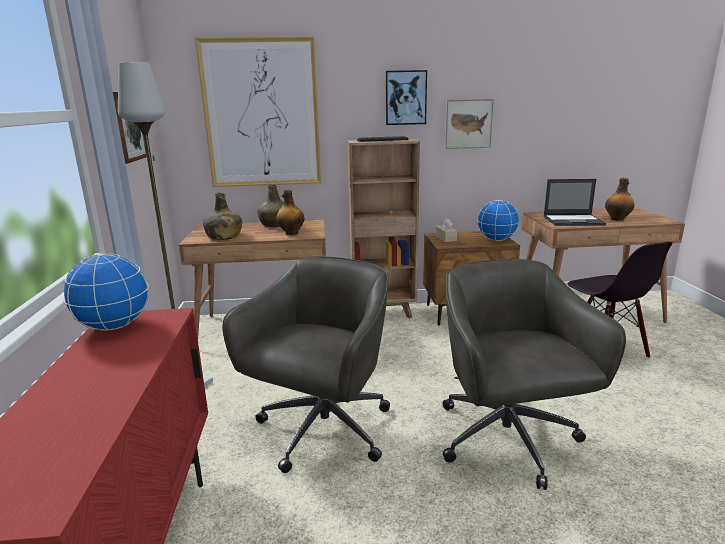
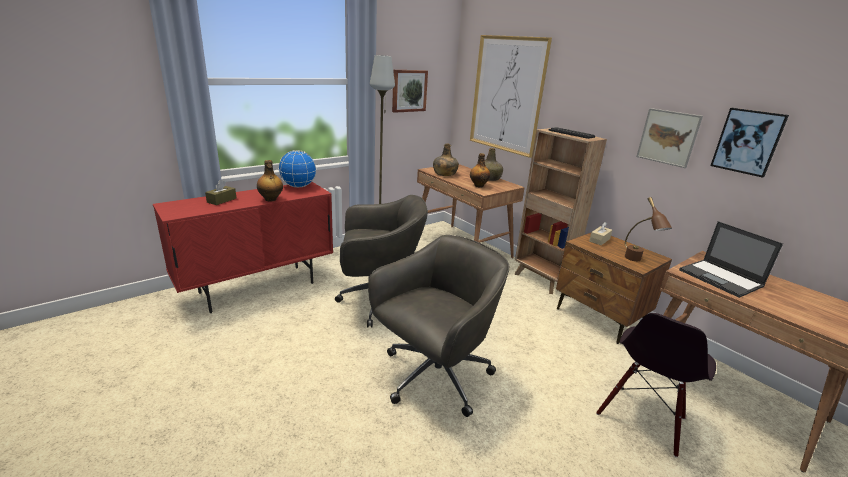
camera: 55 degrees right, 5 degrees up
(51, 419) = (221, 200): none -> brown tissue box
(405, 98) = (612, 99): picture -> picture (747, 141)
(496, 240) = (637, 261): globe -> brown table lamp
(617, 219) = (787, 304): bottle -> bottle (271, 199)

